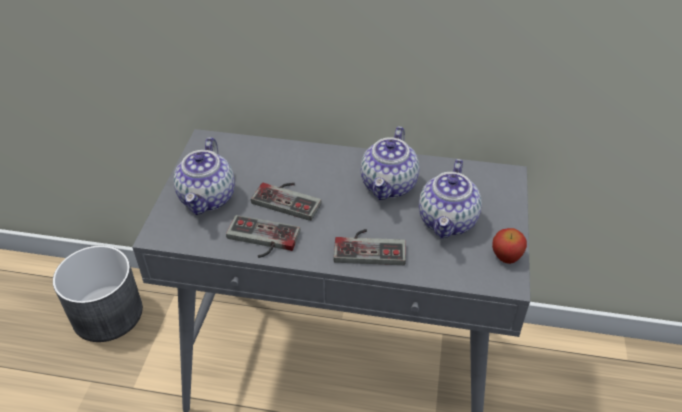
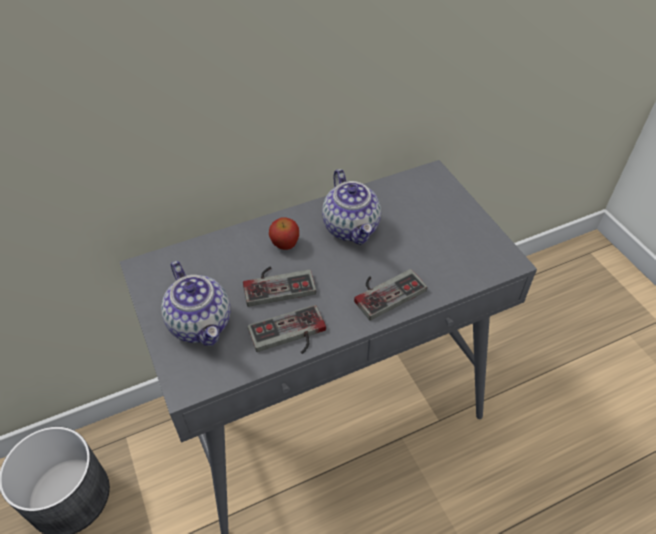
camera: 35 degrees left, 5 degrees up
(448, 221) = (425, 235): teapot -> none
(506, 256) = (490, 242): apple -> apple (285, 244)

